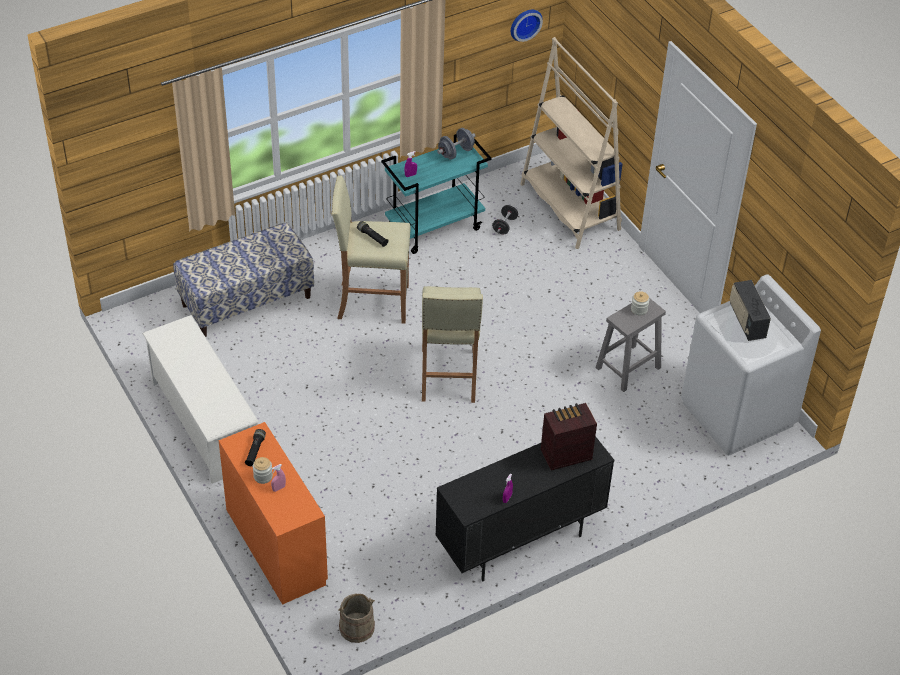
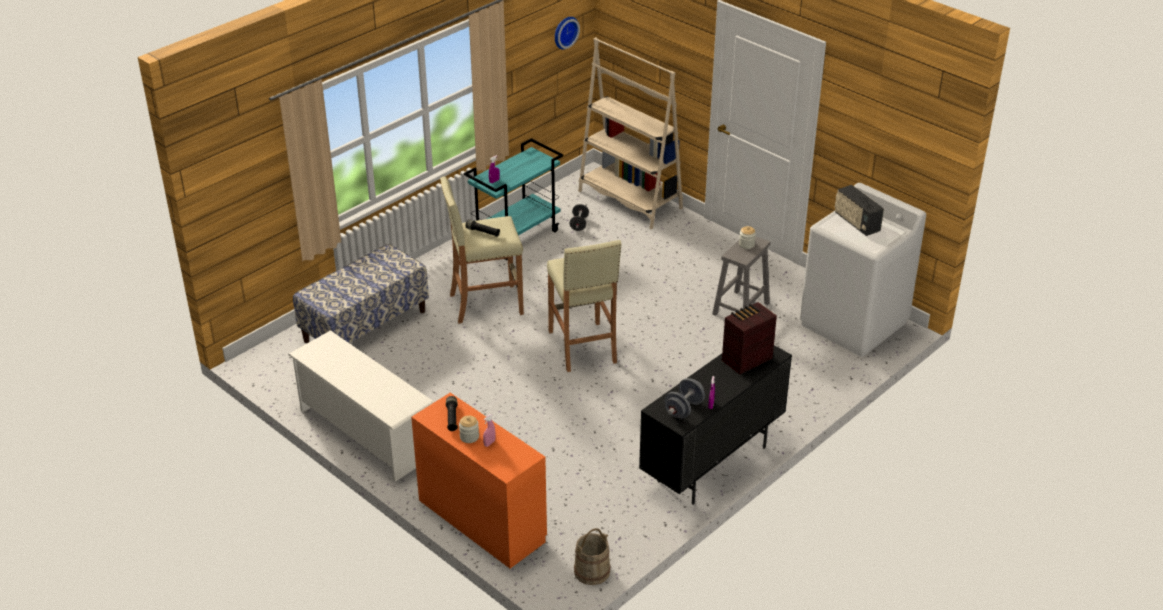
camera: 15 degrees left, 10 degrees down
(456, 152) = (527, 158): grey dumbbell -> grey dumbbell (684, 409)

